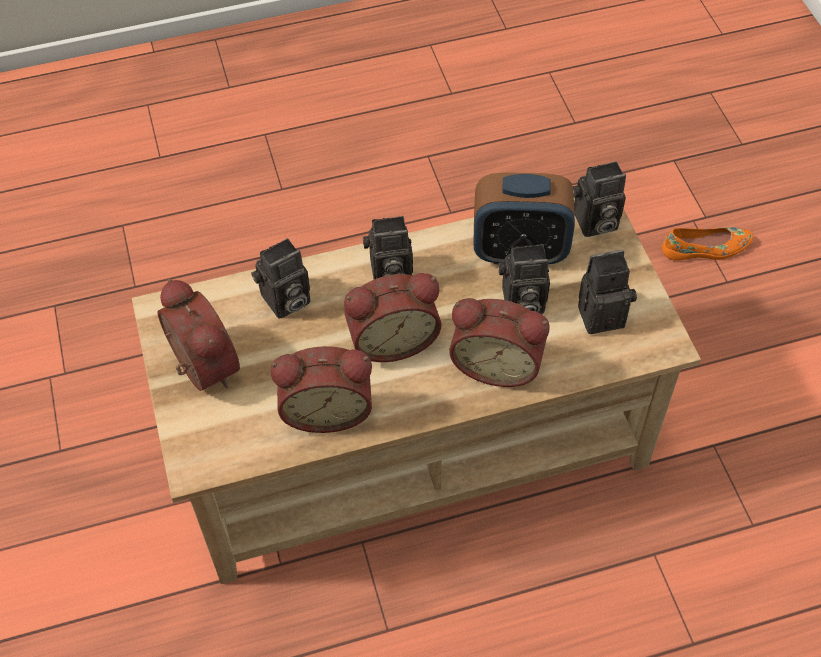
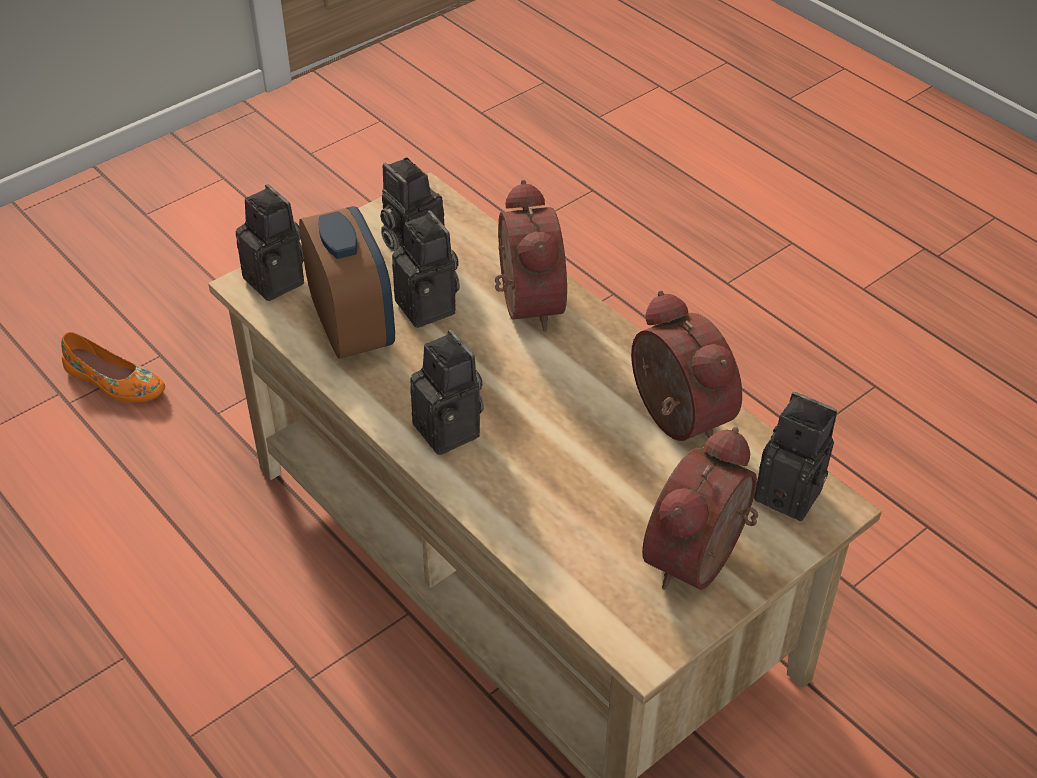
camera: 115 degrees left, 10 degrees down
(285, 302) = (550, 516): camera -> camera (793, 493)
(392, 339) = (544, 397): alarm clock -> none
(706, 249) = (114, 382): orange shoe -> orange shoe turned 150 degrees clockwise

